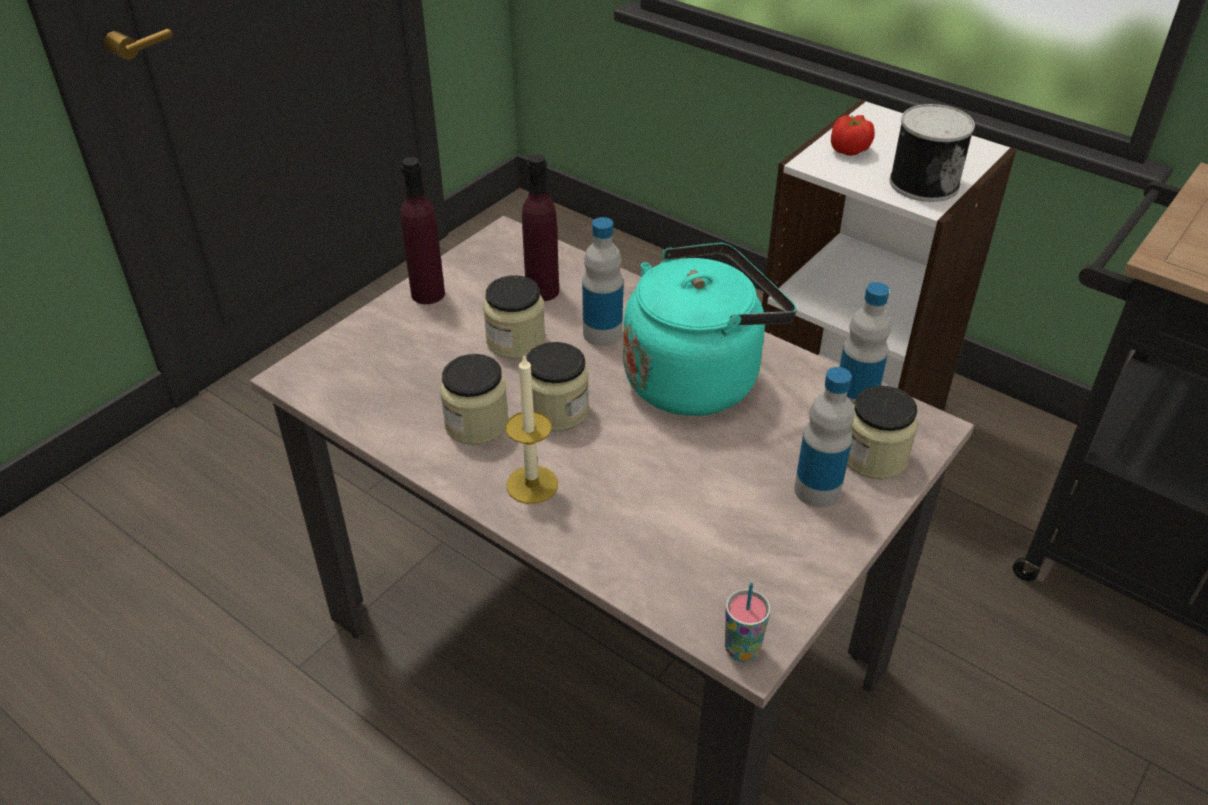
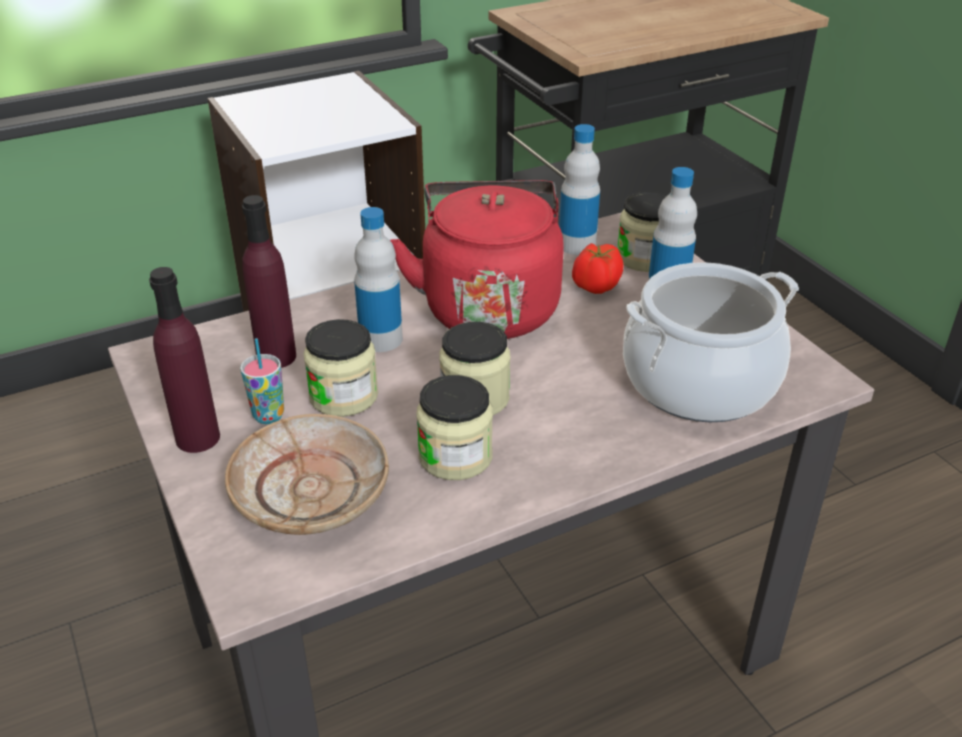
camera: 65 degrees left, 5 degrees down
(401, 365) = (311, 490): none -> beige plate
(532, 484) = (570, 442): candle -> none
(676, 550) = (700, 382): none -> cooking pot
(697, 377) = (489, 306): turquoise kettle -> red kettle
(742, 650) = (823, 383): cup -> cup (268, 416)
(849, 150) = (278, 126): tomato -> tomato (595, 286)
(923, 182) = (360, 114): can -> none

